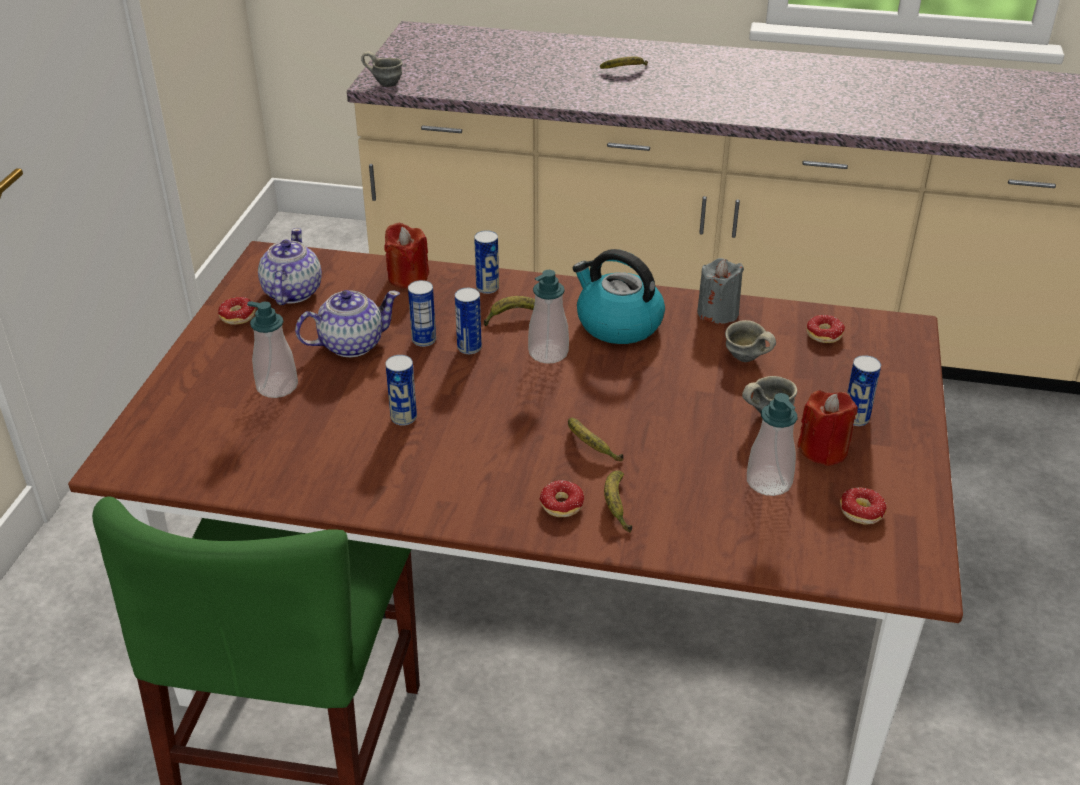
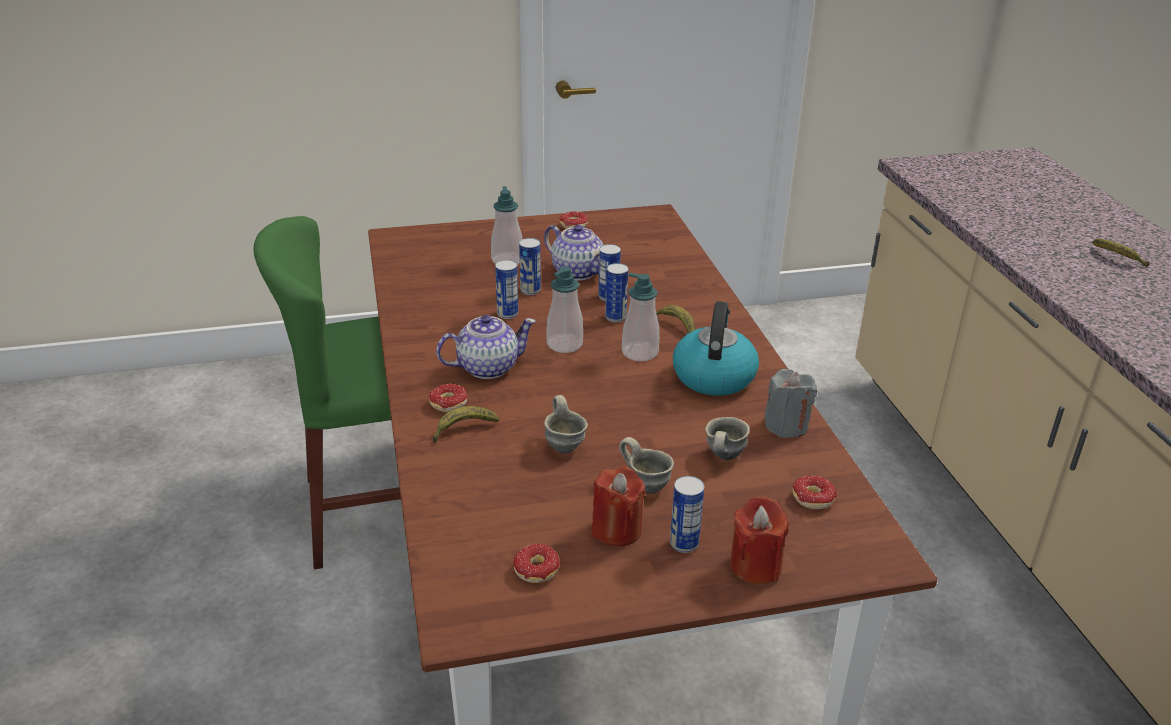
camera: 65 degrees right, 5 degrees down
(291, 293) = (619, 234): teapot -> teapot (487, 367)
(385, 83) = (912, 168): grey mug -> grey mug (566, 445)
(407, 277) = (684, 269): red candle -> red candle (755, 566)
(487, 288) = (705, 304): can -> can (530, 290)
(590, 447) = (530, 400): banana -> none
(768, 482) = (545, 504): soap dispenser -> soap dispenser (564, 344)

